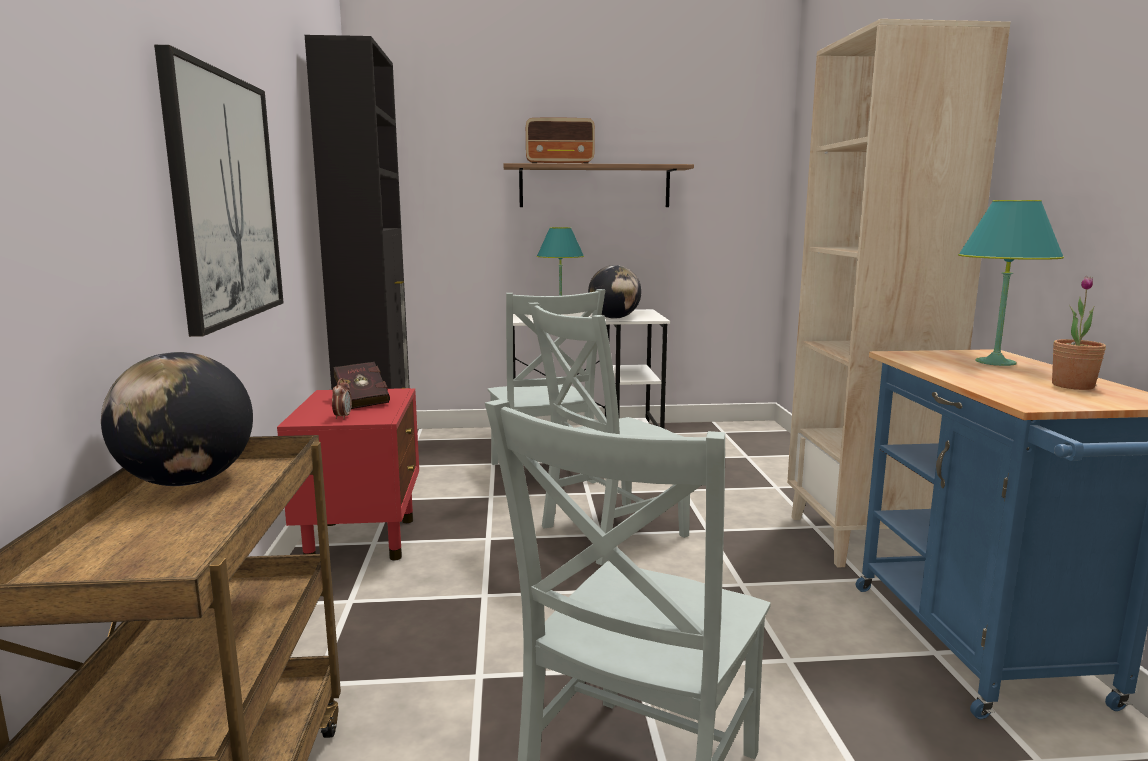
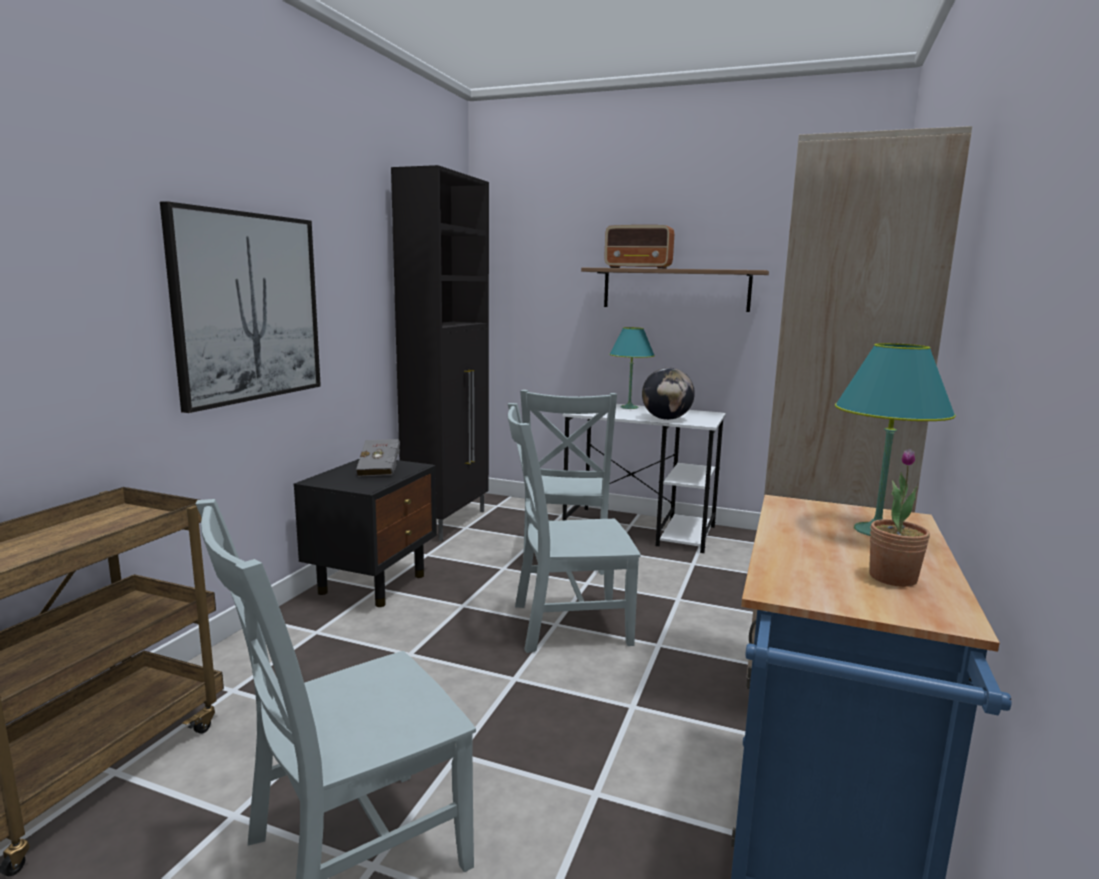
camera: 25 degrees right, 0 degrees up
(187, 481) = (103, 521): globe -> none
(342, 417) = (345, 483): alarm clock -> none
(362, 400) = (380, 470): red book -> grey book
(362, 539) = (373, 583): red nightstand -> black nightstand

